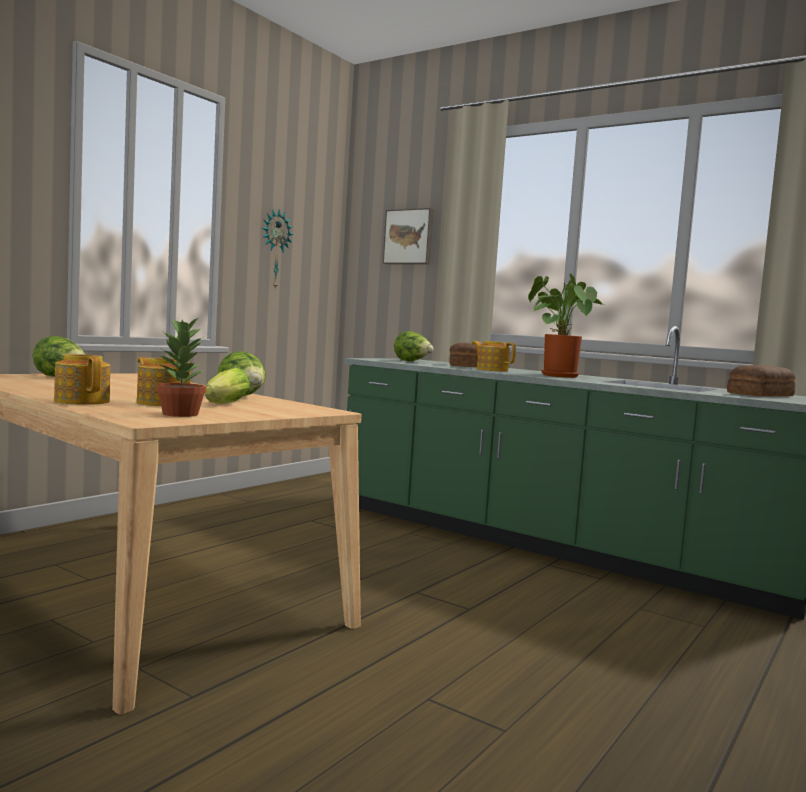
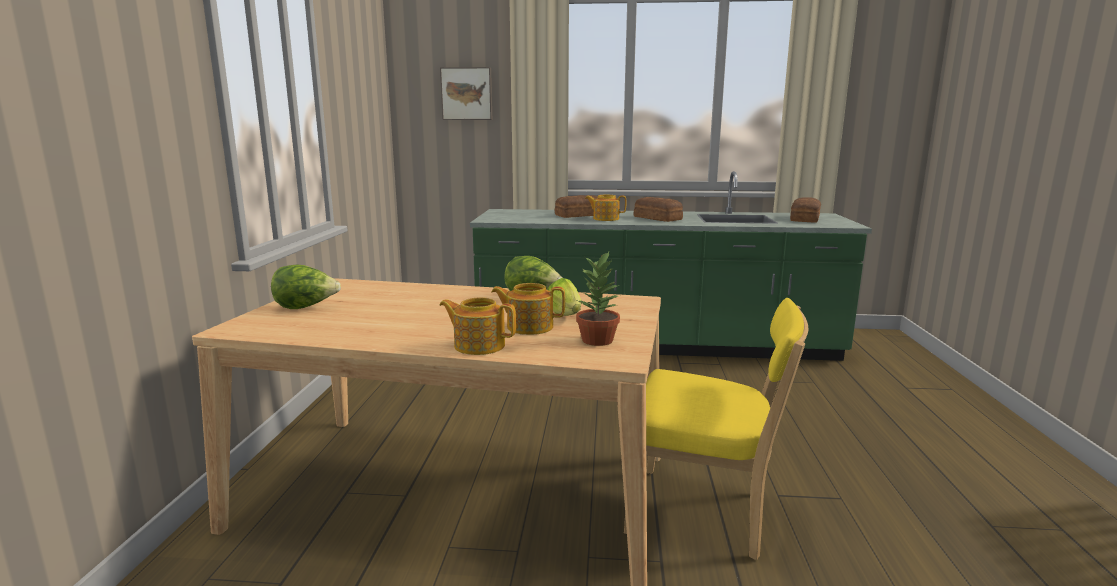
camera: 30 degrees left, 10 degrees up
(274, 249) = (355, 116): wall clock -> none
(311, 682) = (705, 514): none -> yellow chair
(412, 361) = (522, 216): lettuce -> none
(556, 375) = (657, 218): potted plant -> bread

